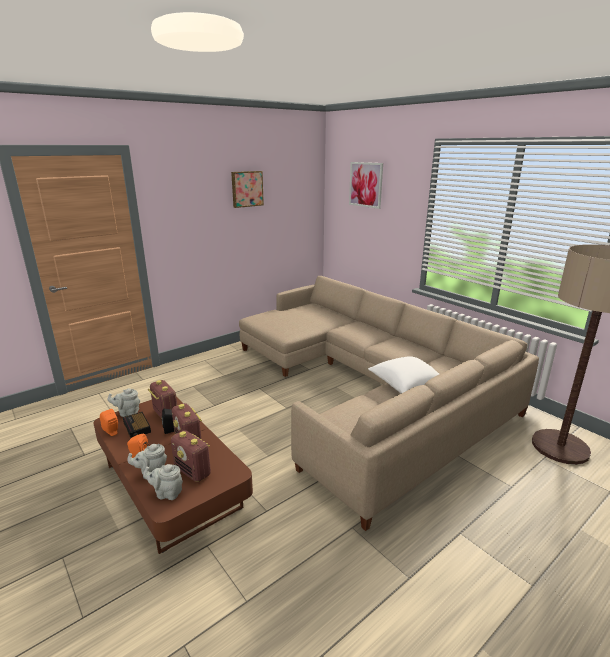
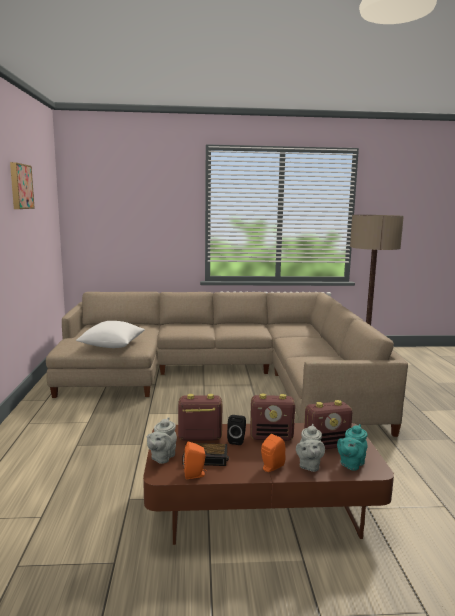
camera: 55 degrees left, 10 degrees down
(167, 493) = (351, 464): grey teapot -> turquoise teapot
(366, 184) = (125, 188): picture -> none
(406, 385) = (299, 342): white pillow -> white pillow (112, 345)

